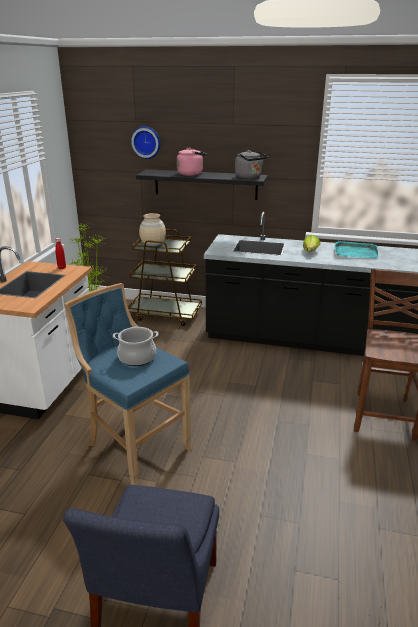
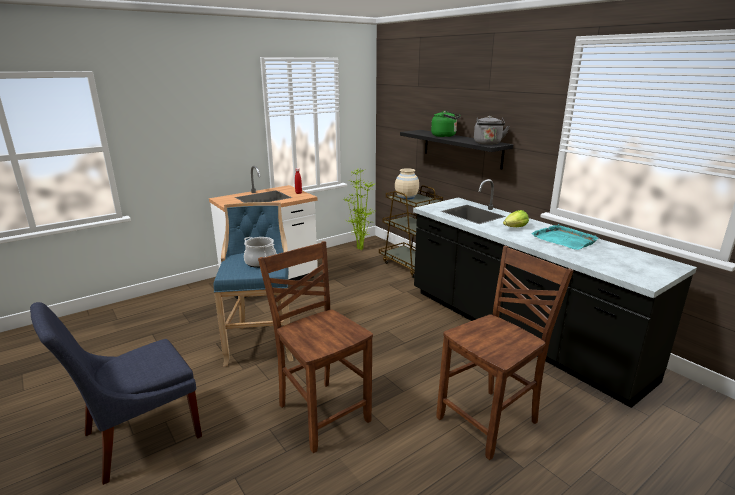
camera: 40 degrees right, 5 degrees down
(146, 142) = (423, 105): wall clock -> none
(191, 174) = (445, 136): pink kettle -> green kettle
(279, 476) = (322, 413): none -> brown chair

